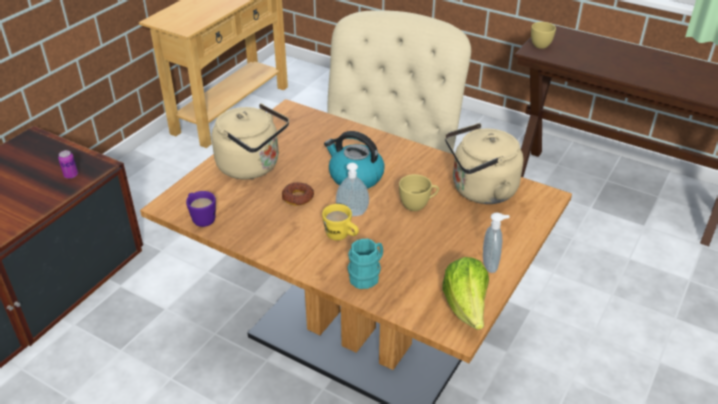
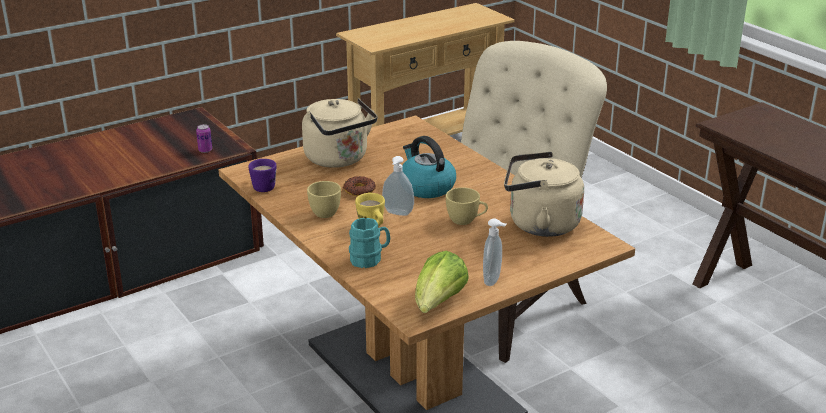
camera: 25 degrees right, 10 degrees down
(540, 44) = (735, 120): yellow cup -> yellow cup (327, 212)

